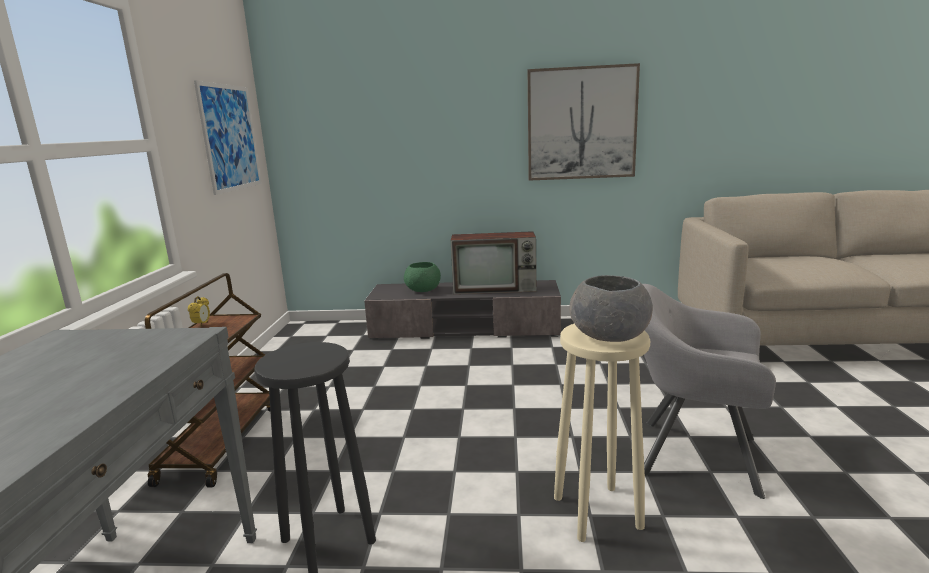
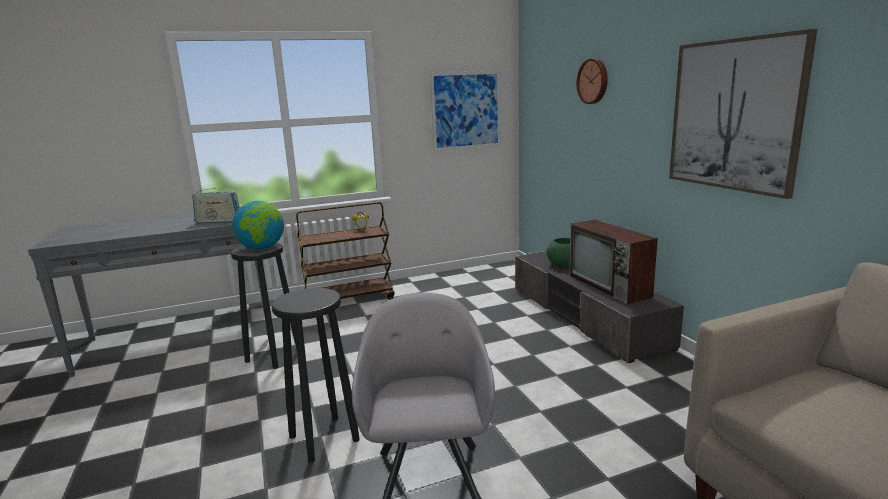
camera: 65 degrees right, 0 degrees up
(134, 356) = (219, 221): none -> radio
(313, 354) = (261, 248): none -> globe
(411, 101) = (593, 81): none -> wall clock
(598, 512) = (324, 439): beige stool -> black stool
(608, 336) = (301, 300): grey bowl -> none

